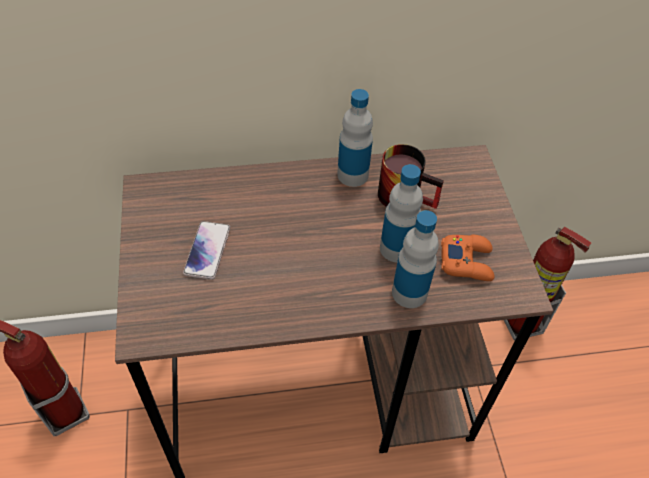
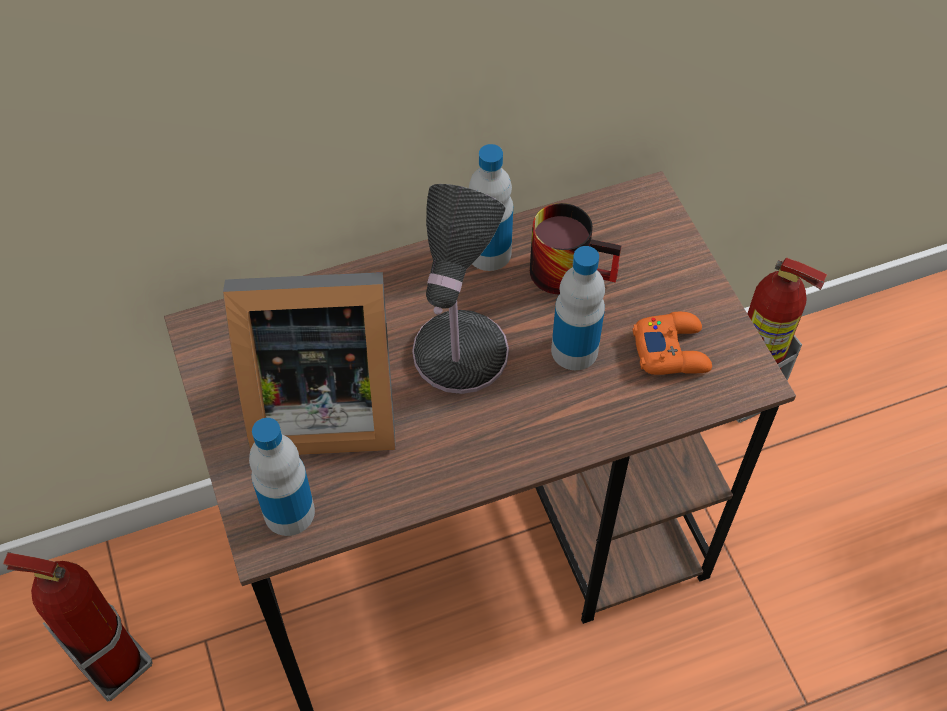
camera: 10 degrees left, 5 degrees up
(207, 250) = (318, 405): phone -> picture frame
(312, 238) = (457, 358): none -> table lamp
(409, 293) = (605, 409): bottle -> bottle (289, 512)

